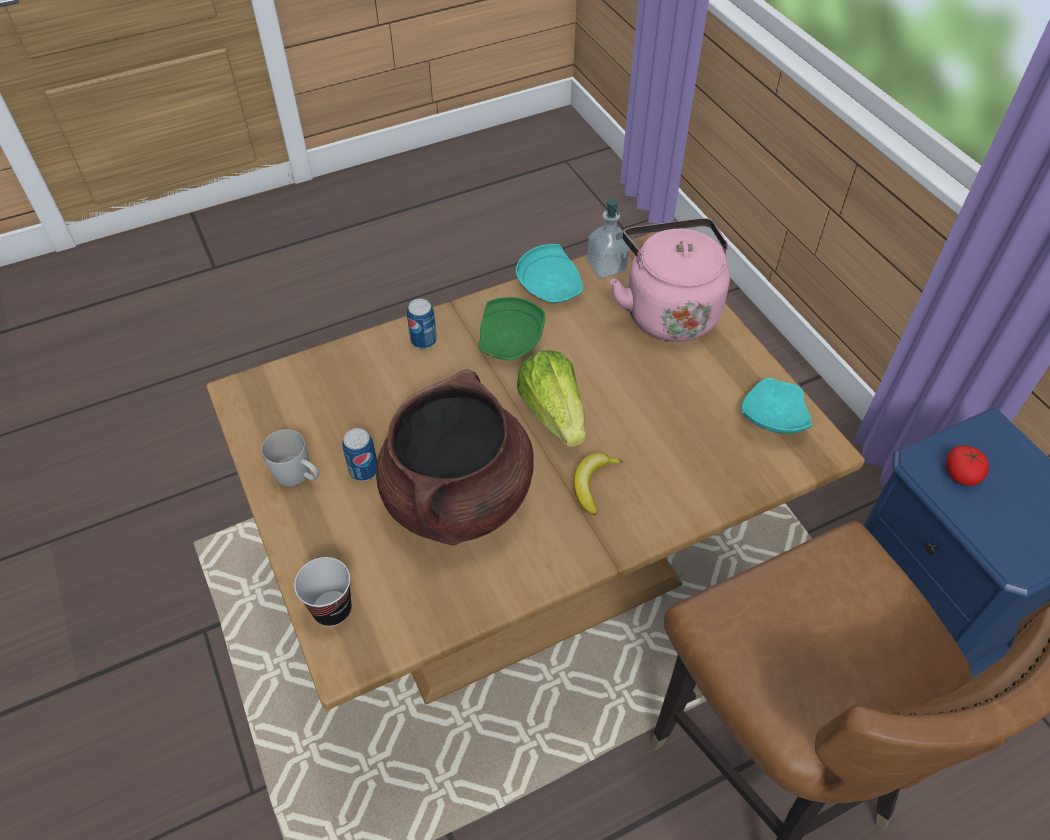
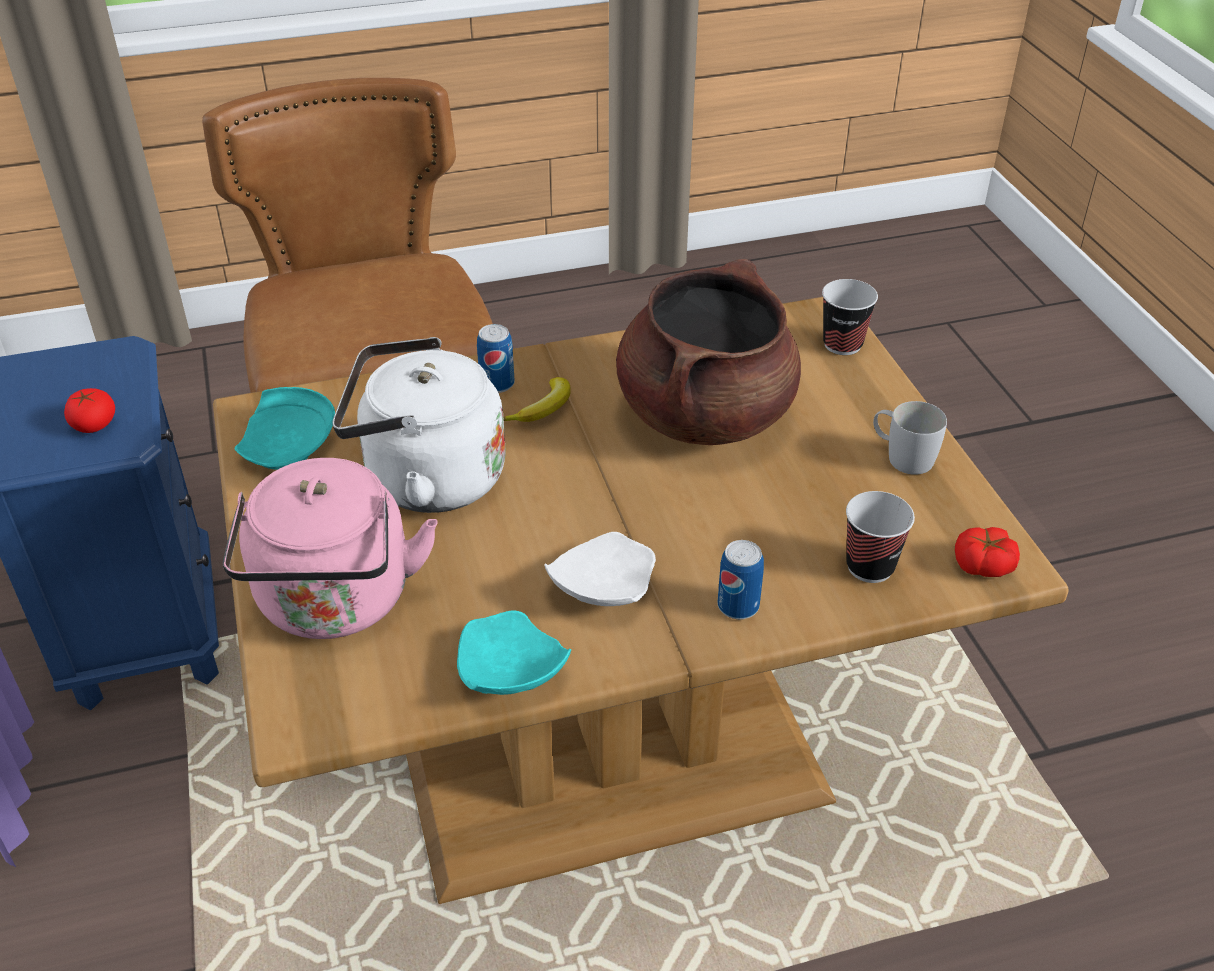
camera: 170 degrees left, 10 degrees down
(259, 389) = (983, 565): none -> tomato
(337, 378) = (870, 567): none -> cup
(364, 470) = (820, 453): can -> can (497, 384)
(511, 341) = (601, 588): green plate -> white plate
(553, 413) = (566, 485): lettuce -> none
(606, 266) = (397, 699): soap dispenser -> none
(657, 404) = (426, 479): none -> white kettle

